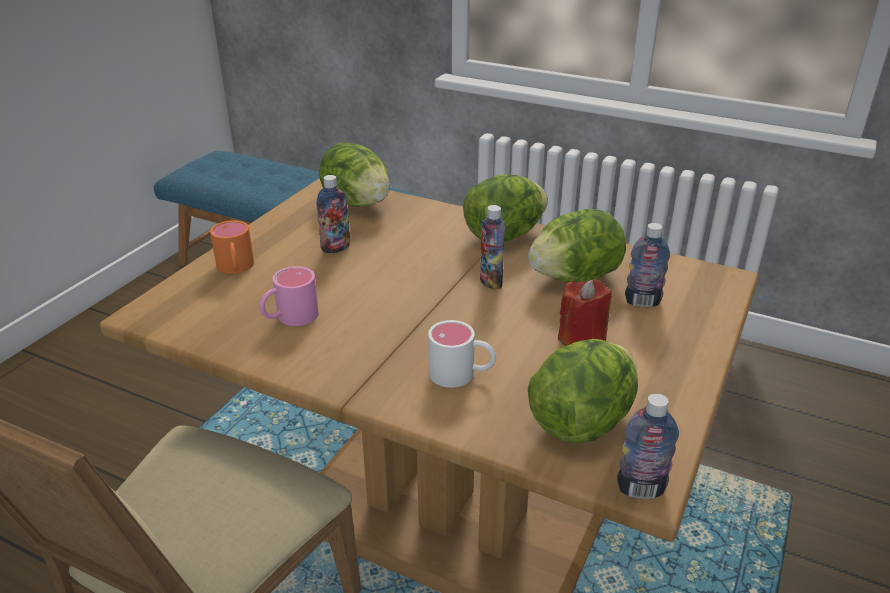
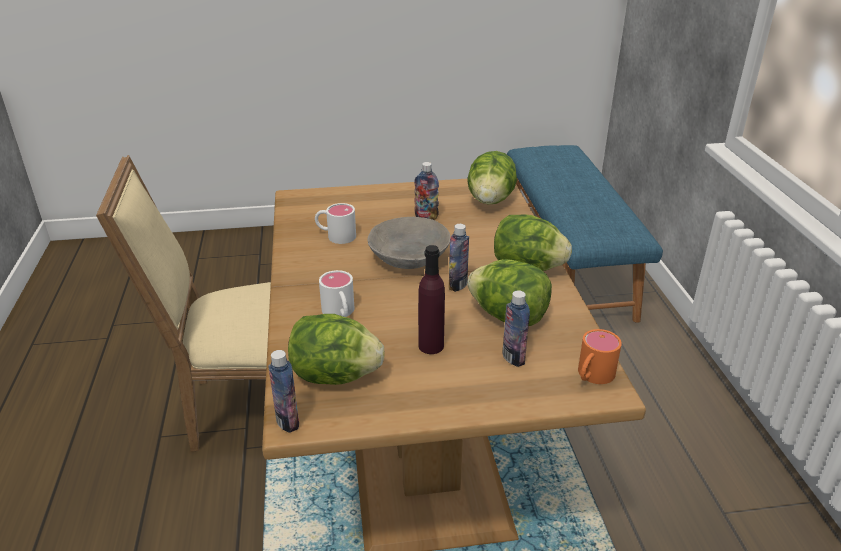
camera: 55 degrees right, 0 degrees up
(236, 268) = (364, 199): orange mug -> orange mug (592, 376)
(289, 318) = (335, 235): pink mug -> white mug
(403, 289) = (409, 257): none -> grey bowl
(582, 339) = (431, 346): red candle -> purple bottle

